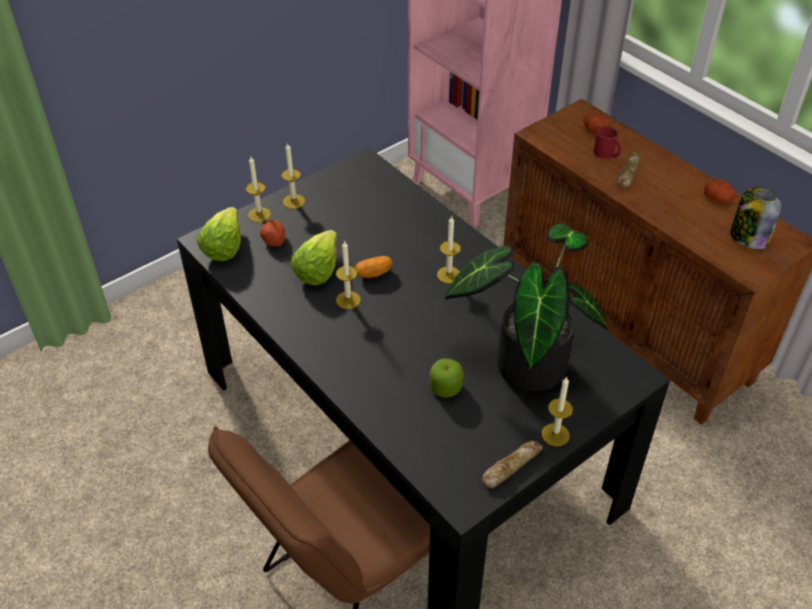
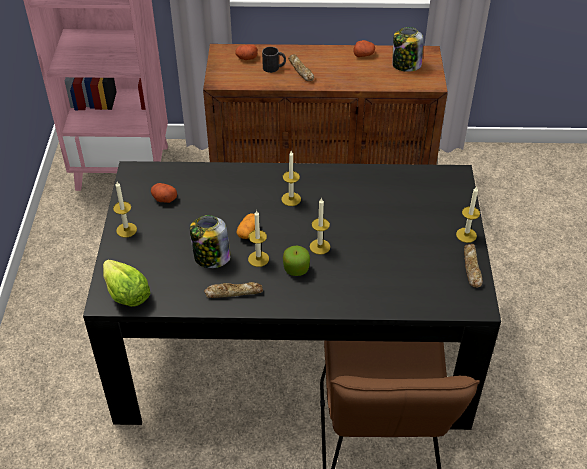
camera: 50 degrees left, 0 degrees up
(259, 214) = (116, 255): candle -> candle (319, 246)
(273, 239) = (153, 262): potato -> potato (163, 198)
(291, 309) = (233, 292): none -> bread
(317, 269) = (211, 257): lettuce -> jar
(446, 387) = (384, 258): apple -> apple (296, 268)
(525, 360) = (398, 211): potted plant -> none
(607, 154) = (274, 67): red mug -> black mug

